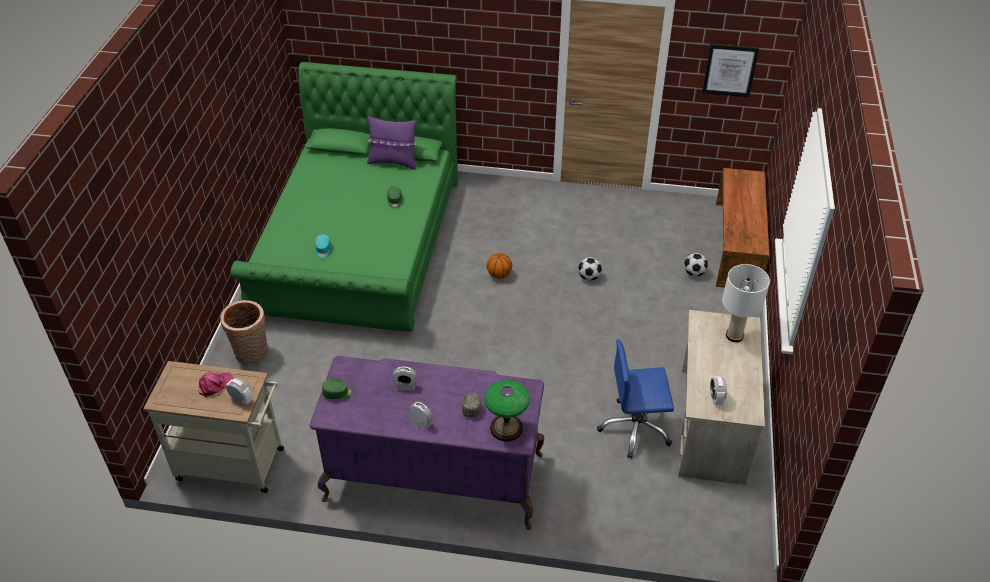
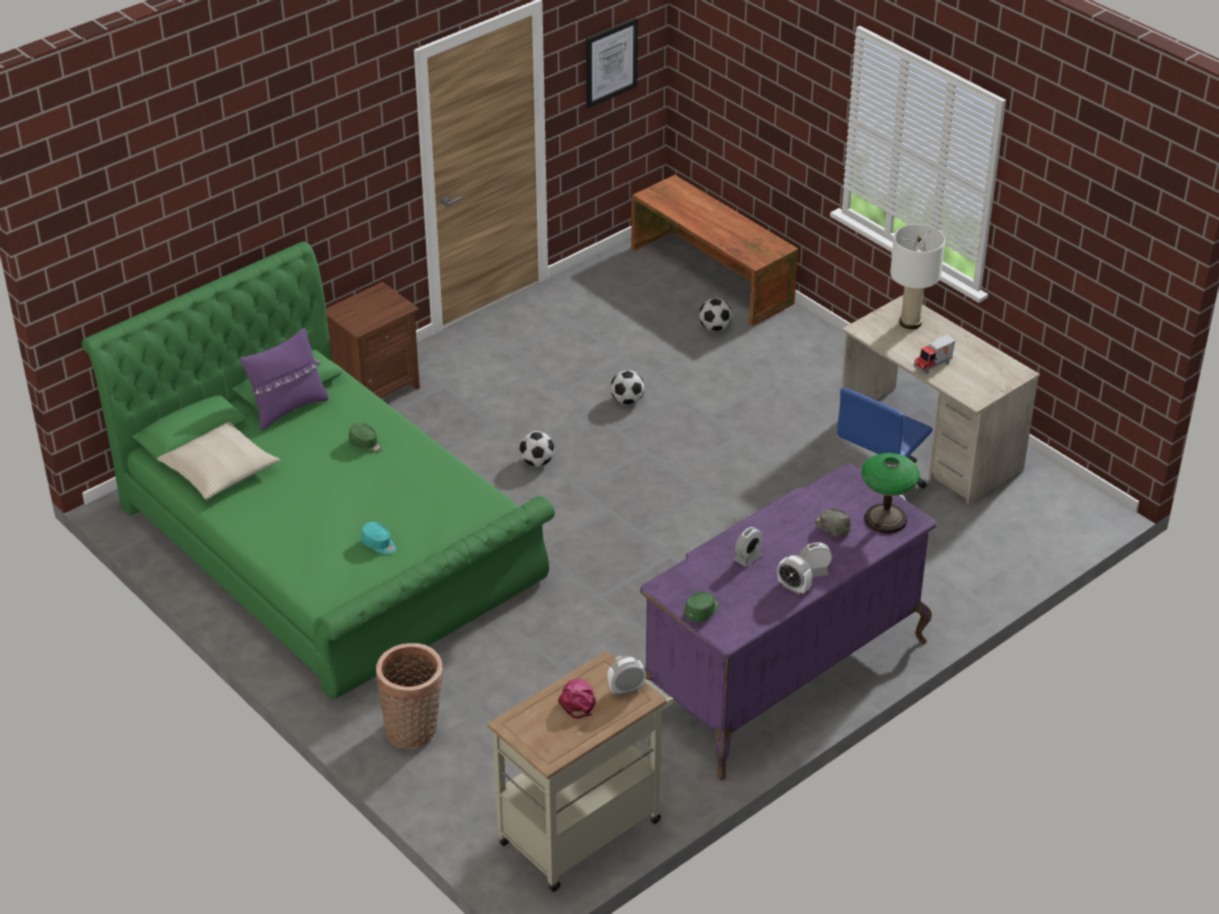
camera: 50 degrees left, 5 degrees down
(324, 169) = (219, 470): none -> beige pillow
(488, 188) = (375, 389): none -> brown nightstand
(499, 275) = (537, 462): basketball -> football
(706, 370) = (934, 365): none -> toy truck
(716, 398) = (975, 381): alarm clock -> alarm clock (793, 587)

